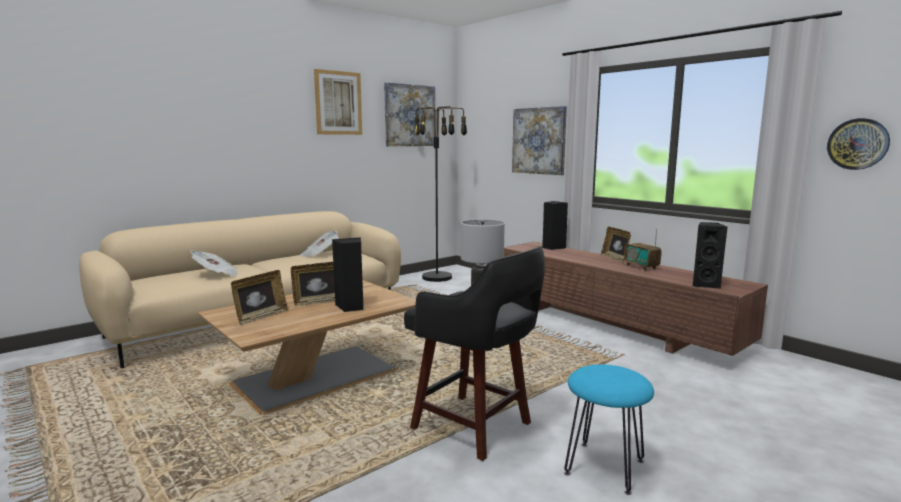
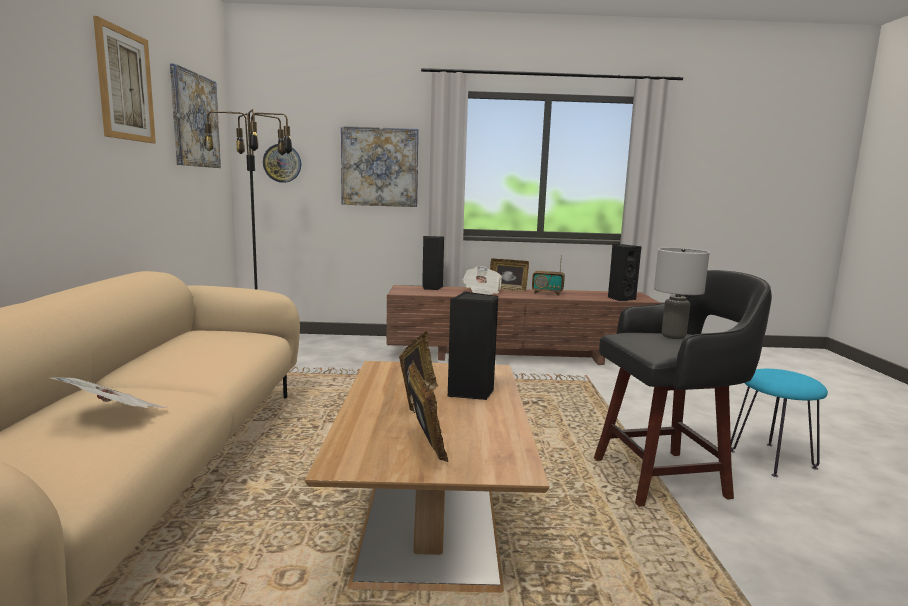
camera: 50 degrees left, 0 degrees up
(320, 254) = (186, 343): newspaper -> newspaper (481, 292)
(857, 144) = (685, 179): wall clock -> wall clock (282, 163)

